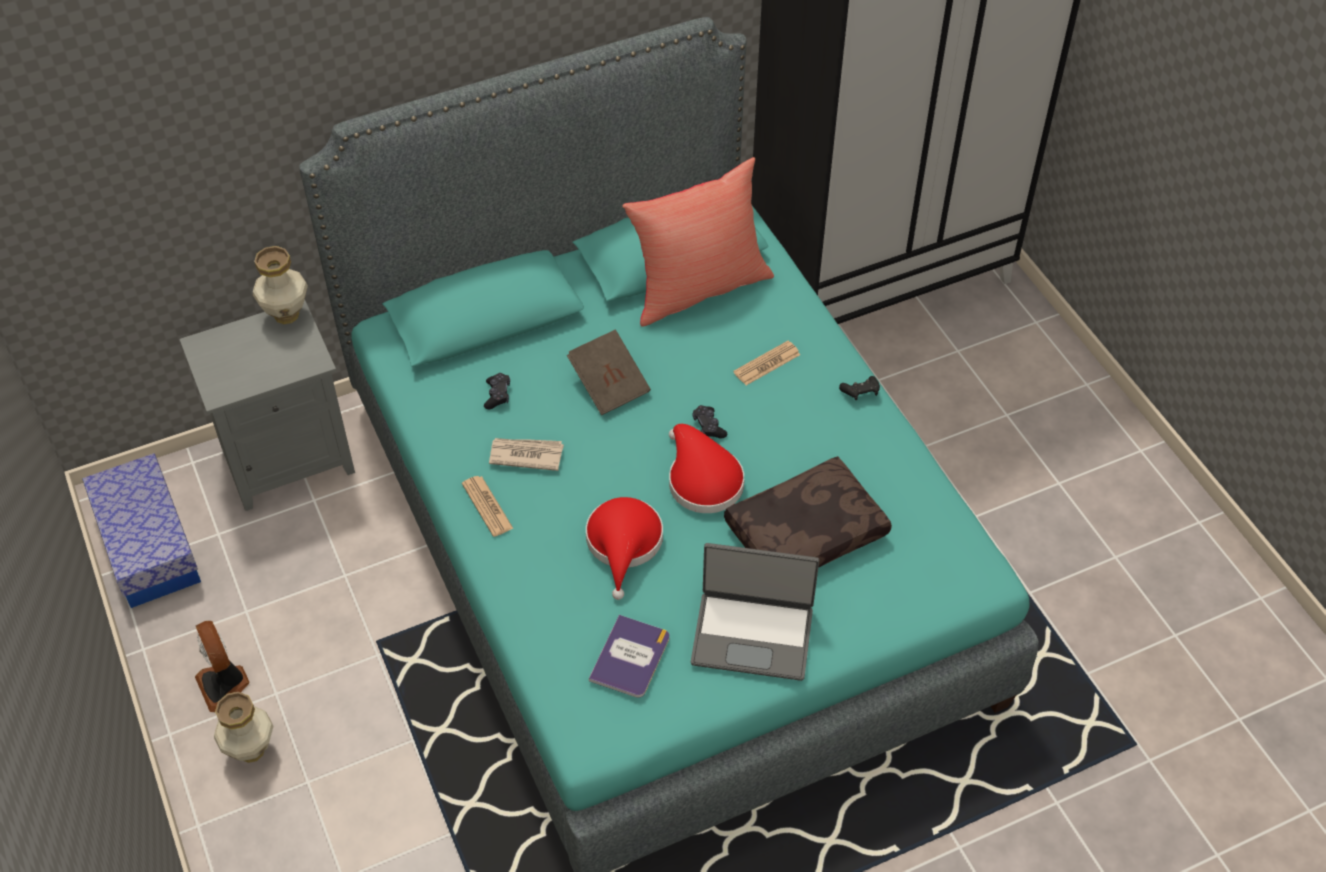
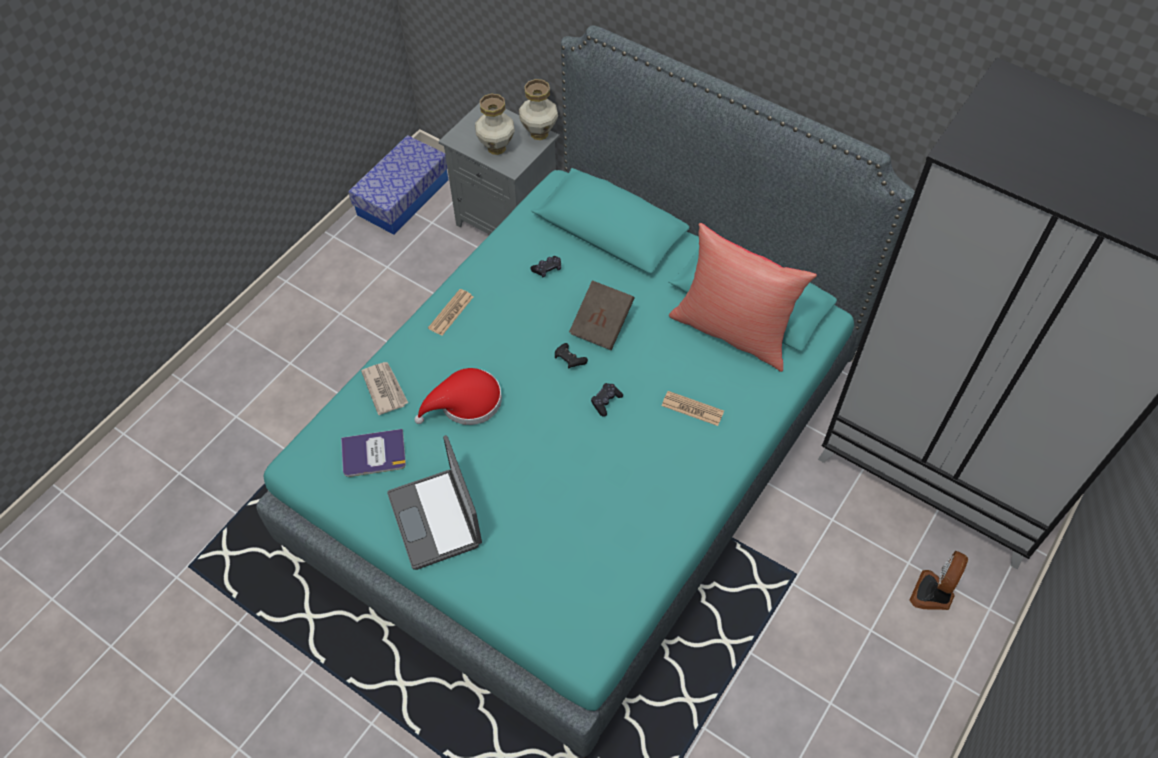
camera: 60 degrees right, 5 degrees up
(224, 684) = (331, 286): fan -> fan (933, 594)
(251, 749) = (296, 324): vase -> vase (497, 148)
(525, 455) = (507, 310): newspaper -> newspaper (385, 388)
(702, 479) = (553, 421): red hat -> none
(805, 530) = (551, 509): brown pillow -> none
(860, 393) = (710, 483): black game controller -> black game controller (569, 360)

